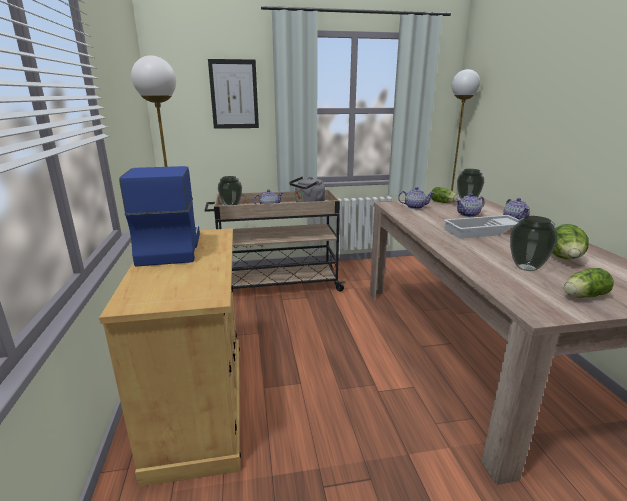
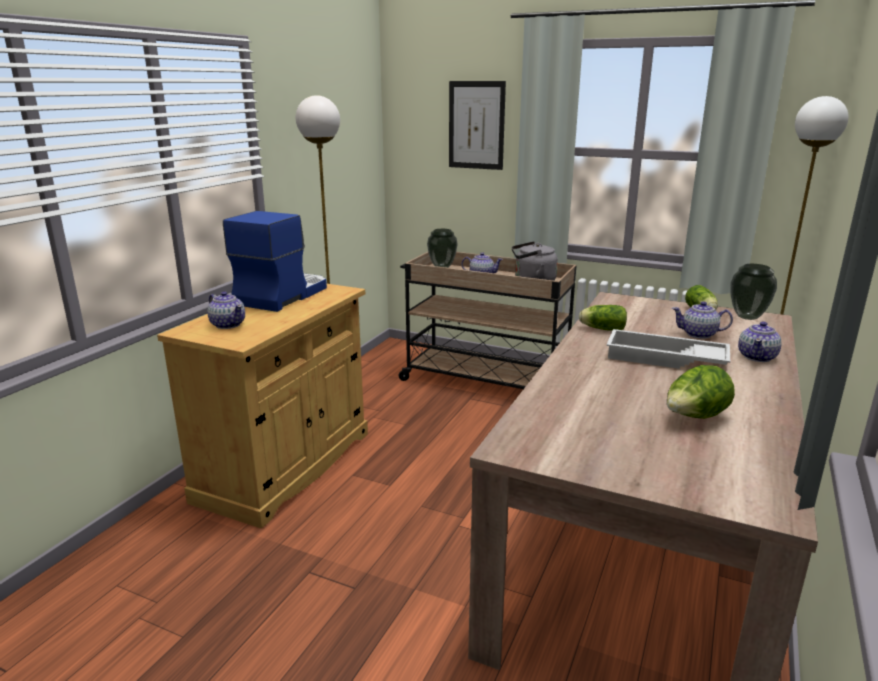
camera: 35 degrees right, 0 degrees up
(414, 207) = (641, 308): teapot -> teapot (228, 324)
(527, 268) = (612, 410): vase -> none
(582, 296) = (605, 455): lettuce -> lettuce (601, 329)

